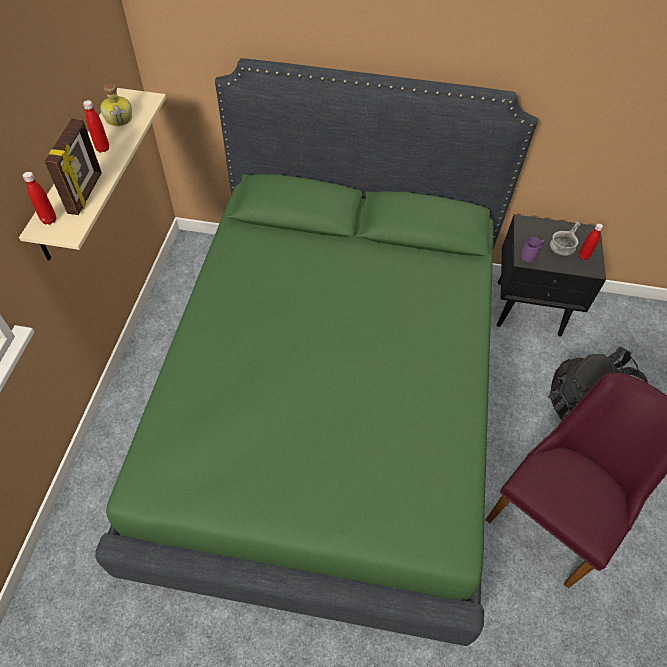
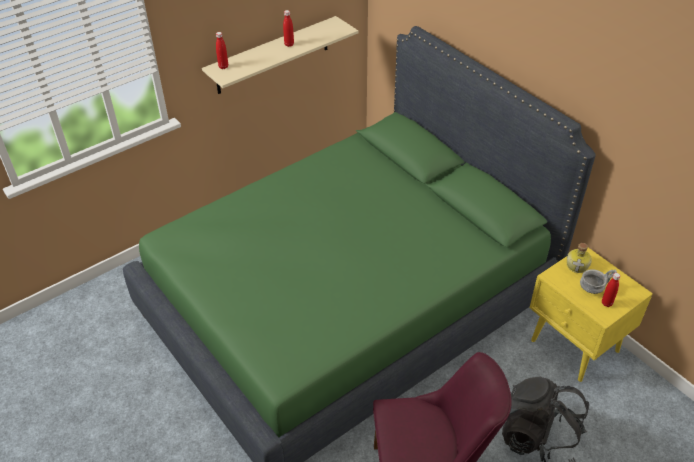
camera: 45 degrees right, 10 degrees down
(86, 193) = (255, 63): picture frame -> none
(119, 118) = (316, 32): bottle -> bottle (578, 265)
(530, 255) = (560, 277): purple mug -> none
(530, 308) = (575, 346): black nightstand -> yellow nightstand

